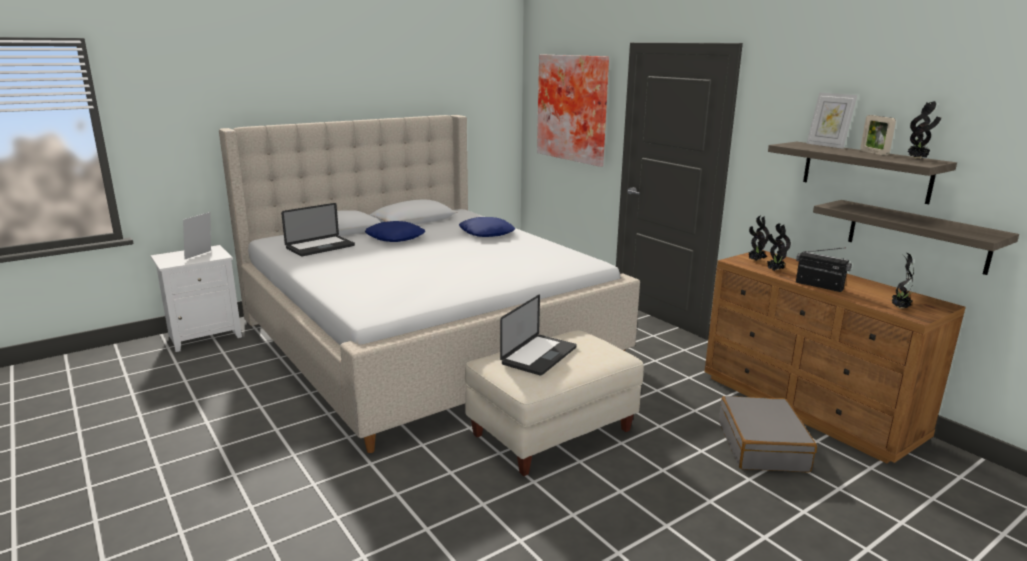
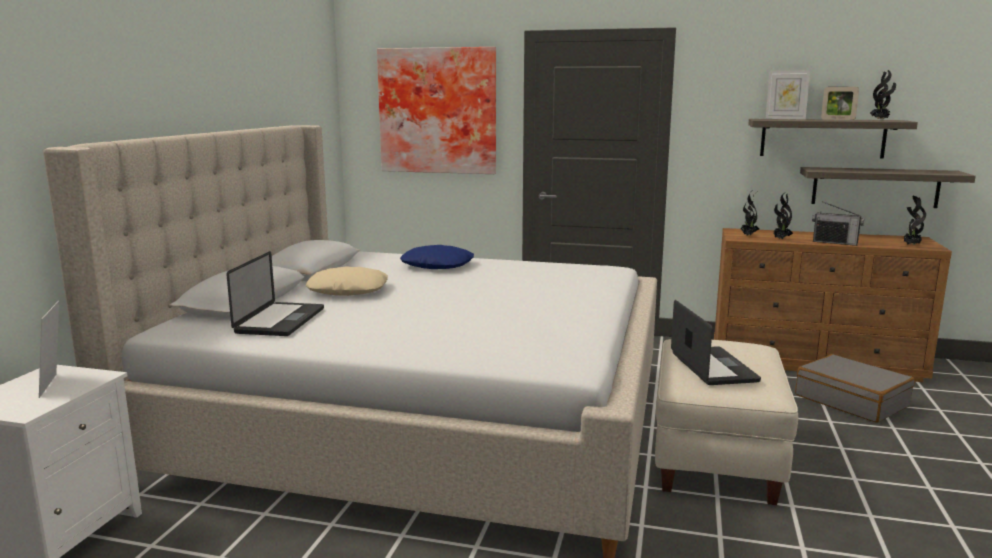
camera: 40 degrees left, 5 degrees down
(395, 238) = (348, 290): blue pillow -> beige pillow
(818, 286) = (835, 242): radio -> radio turned 150 degrees counterclockwise

